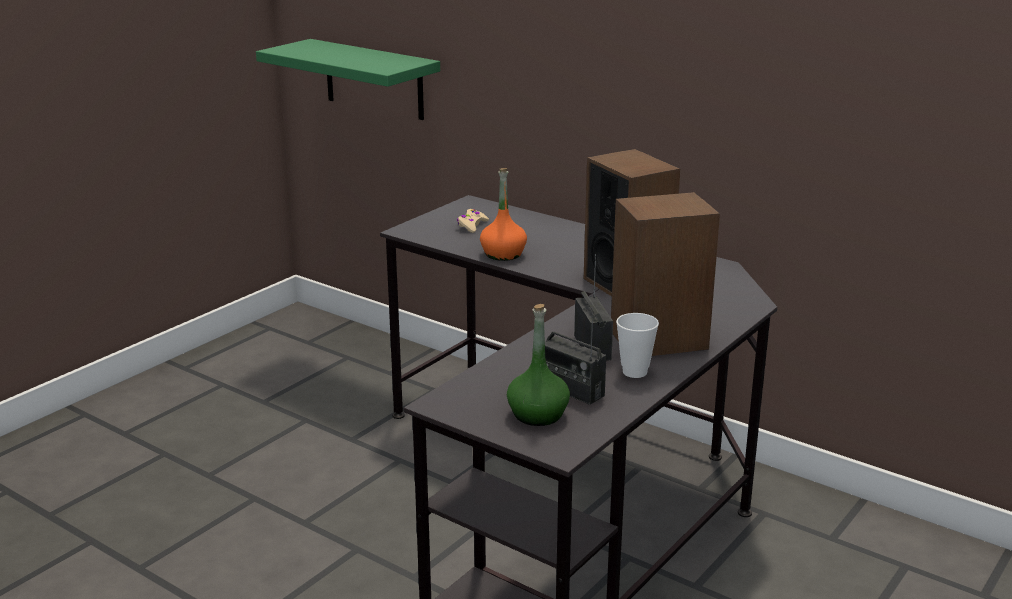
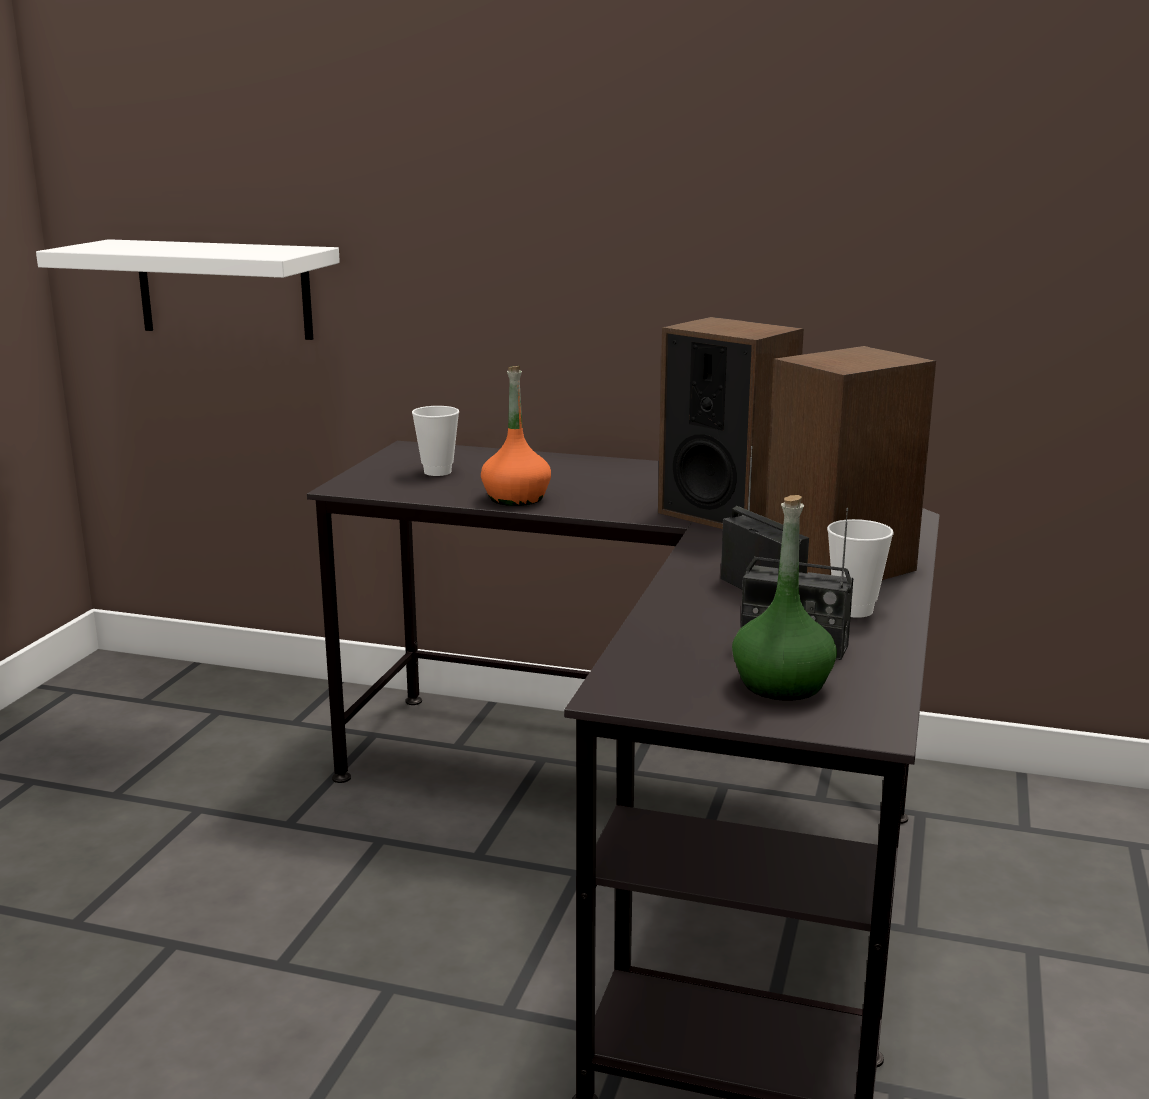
camera: 20 degrees left, 5 degrees down
(374, 79) = (224, 289): green shelf -> white shelf
(472, 225) = (437, 472): beige game controller -> cup

